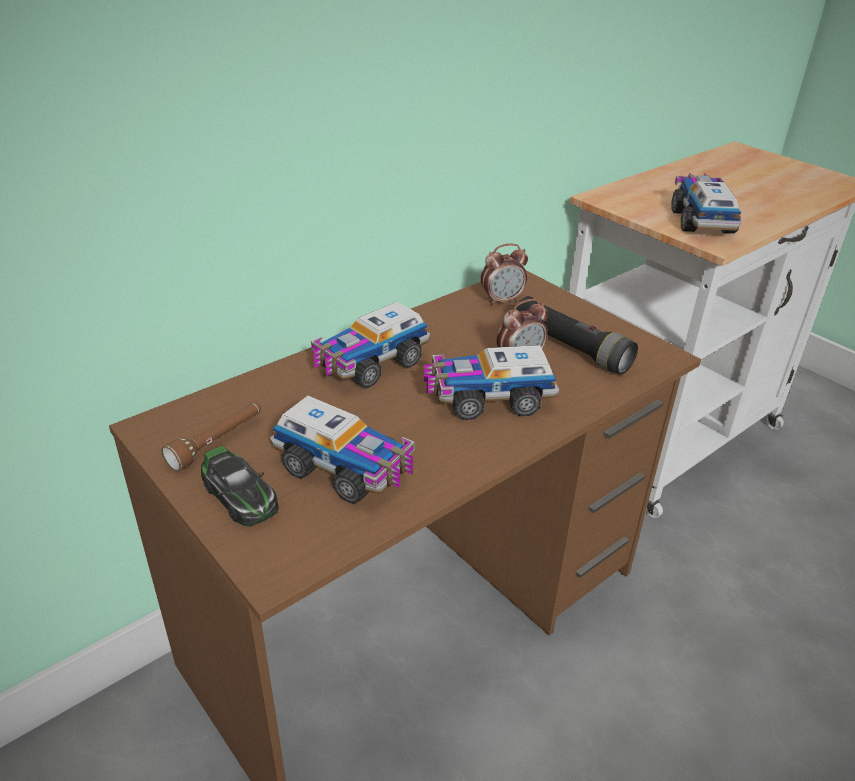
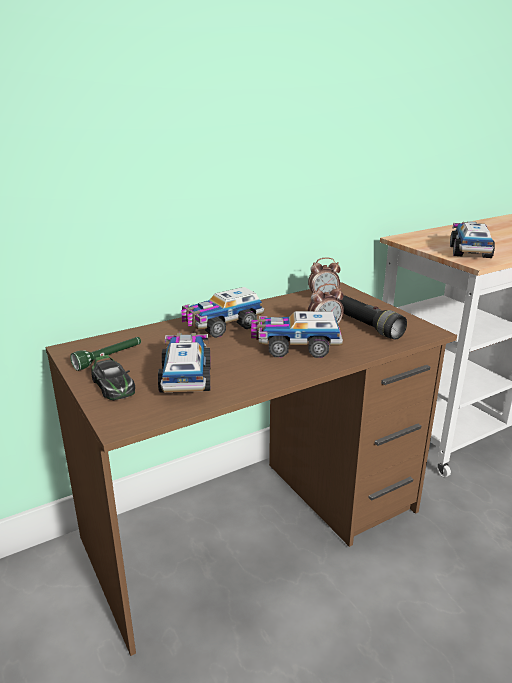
camera: 10 degrees right, 10 degrees down
(218, 442) = (109, 358): brown flashlight -> green flashlight
(345, 470) = (186, 377): toy truck -> toy truck turned 135 degrees counterclockwise

